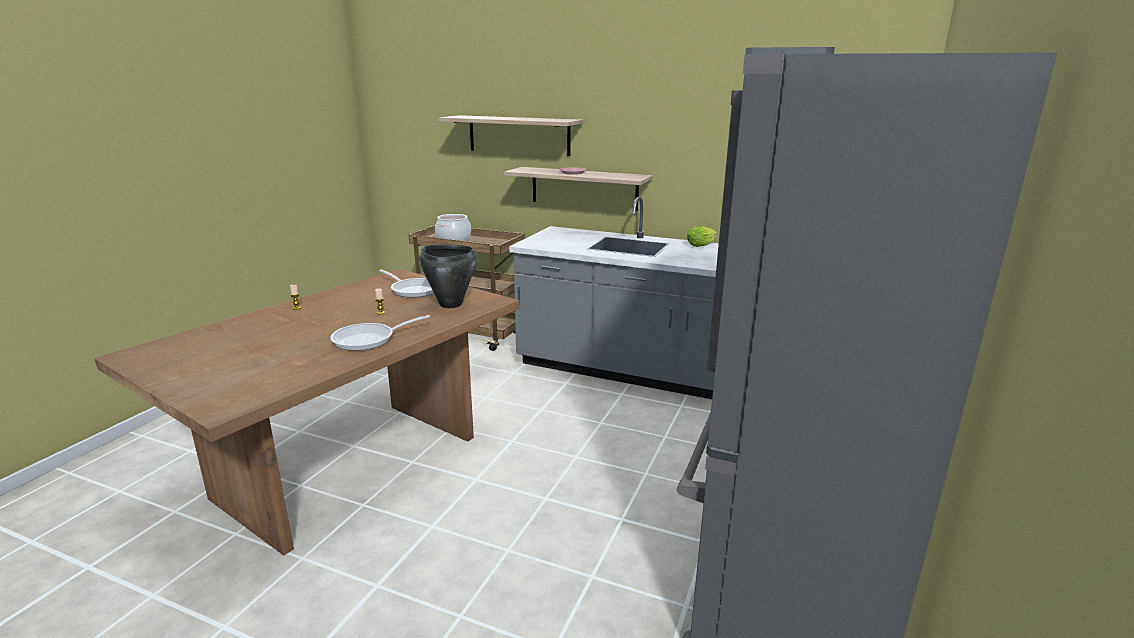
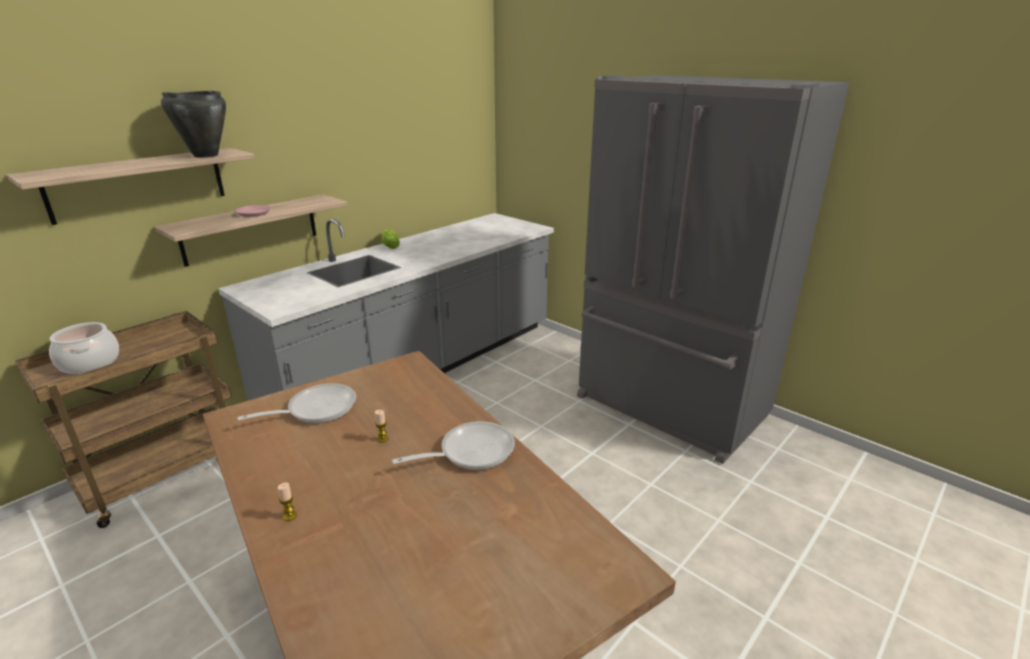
camera: 70 degrees left, 5 degrees up
(369, 340) = (470, 452): frying pan -> frying pan turned 105 degrees counterclockwise
(450, 304) = (397, 389): black cooking pot -> black cooking pot (205, 155)

